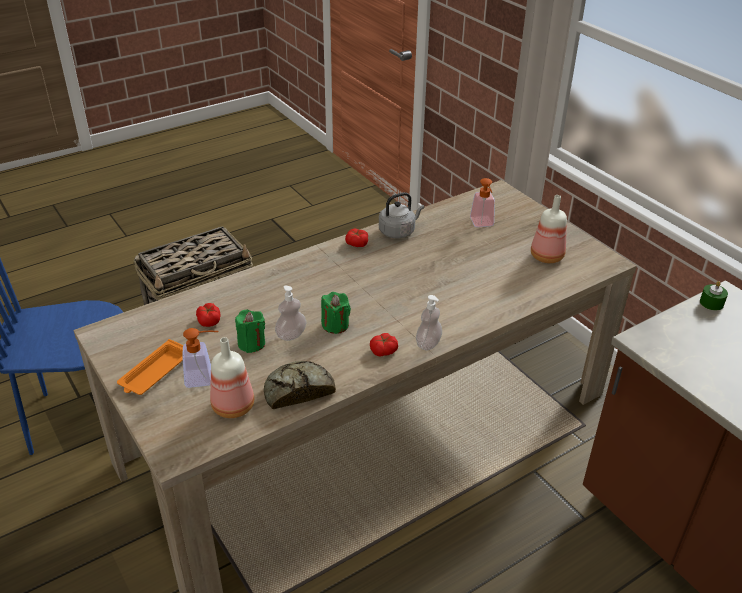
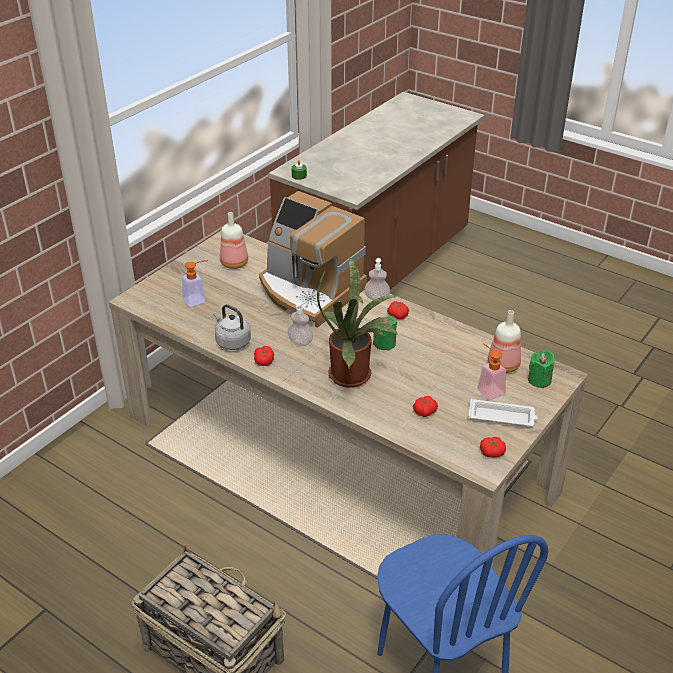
camera: 110 degrees left, 0 degrees up
(116, 346) = (492, 452): none -> tomato
(155, 372) = (502, 417): orange tray -> white tray
(251, 343) = (435, 378): green candle -> green candle (539, 380)
(291, 335) = (411, 362): soap dispenser -> soap dispenser (300, 342)
(296, 291) = (354, 375): none -> potted plant
(297, 390) = (465, 342): bread -> none
(465, 296) = (309, 291): none -> coffee machine

